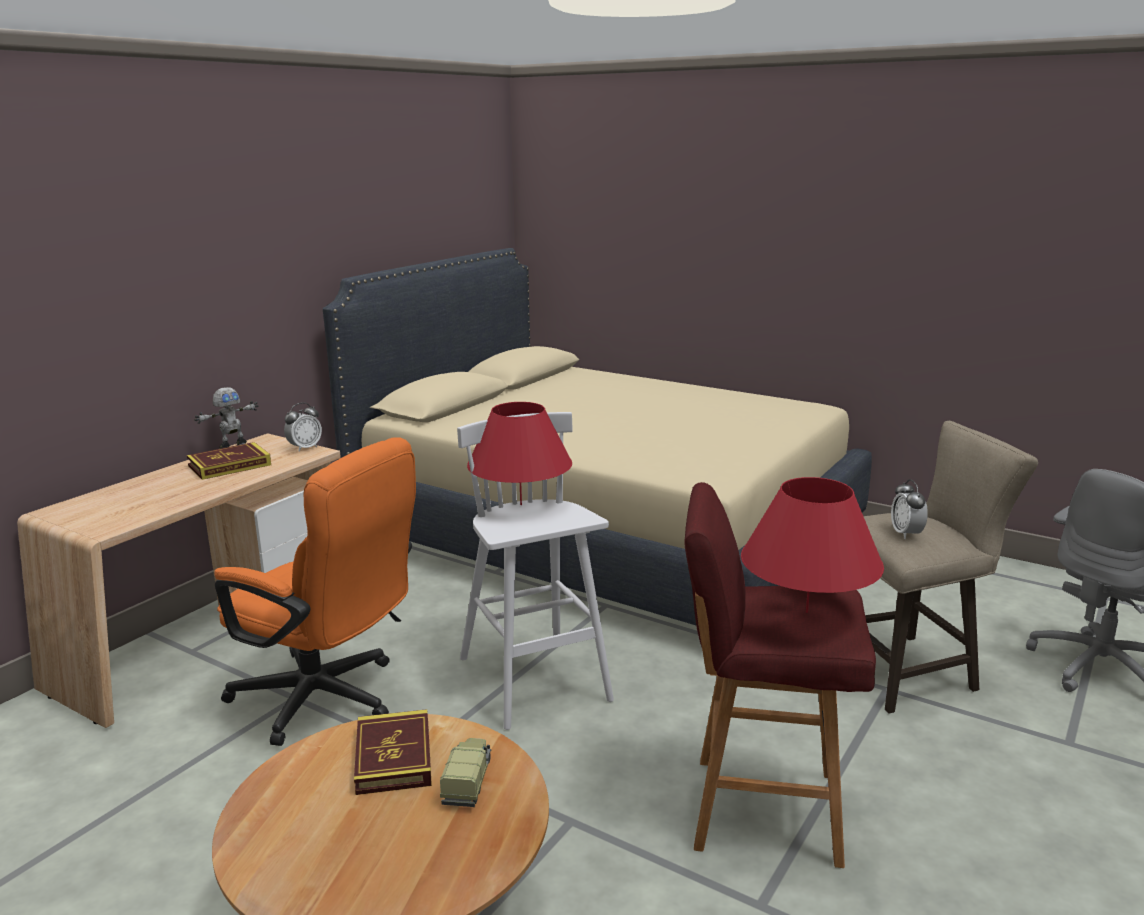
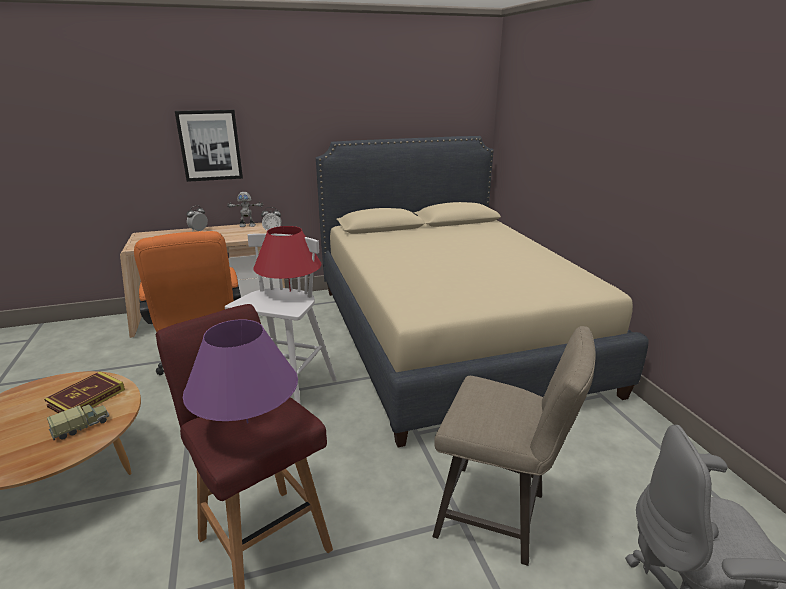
camera: 40 degrees right, 5 degrees up
(153, 310) = (210, 145): none -> picture
(229, 465) = (231, 232): book -> none
(806, 612) = (247, 422): red table lamp -> purple table lamp
(906, 534) = (480, 407): alarm clock -> alarm clock (199, 231)

